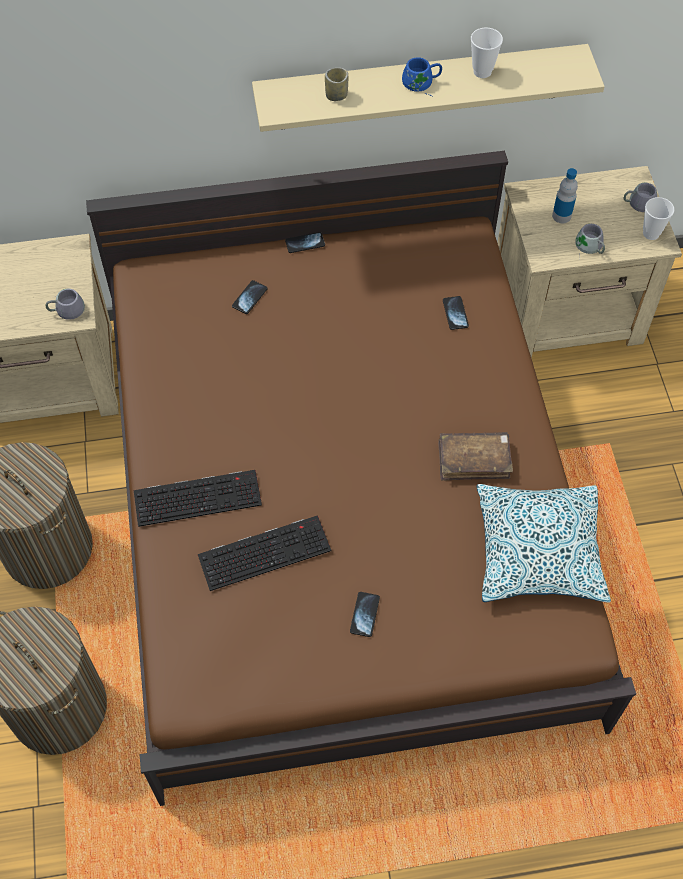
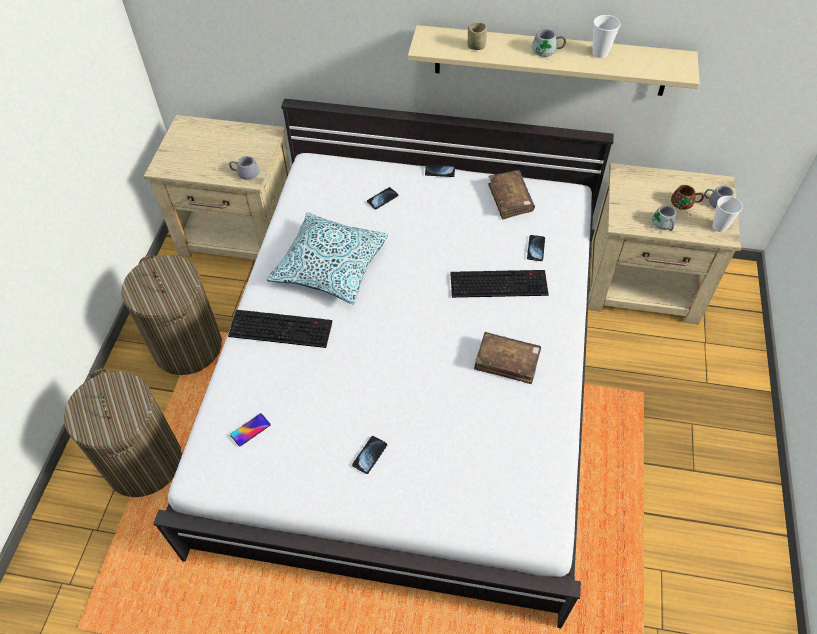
camera: 20 degrees right, 5 degrees down
(217, 629) = (250, 430): none -> phone
(265, 551) = (313, 382): keyboard -> keyboard (499, 283)
(341, 508) = (410, 380): brown bed -> white bed
(402, 258) = (510, 199): none -> brown book
(421, 84) = (547, 52): blue mug -> grey mug
(538, 551) = (533, 448): pillow -> pillow (330, 266)
(561, 216) = (648, 196): bottle -> none
(605, 215) = (685, 204): none -> brown mug

